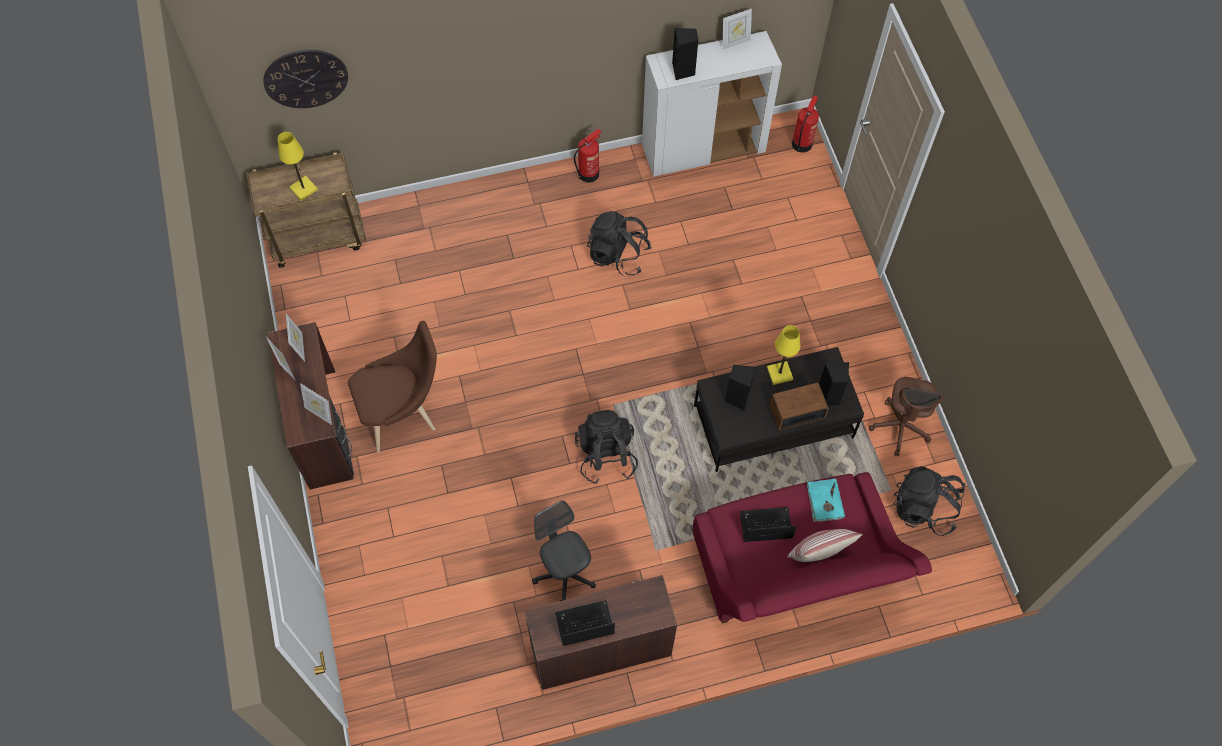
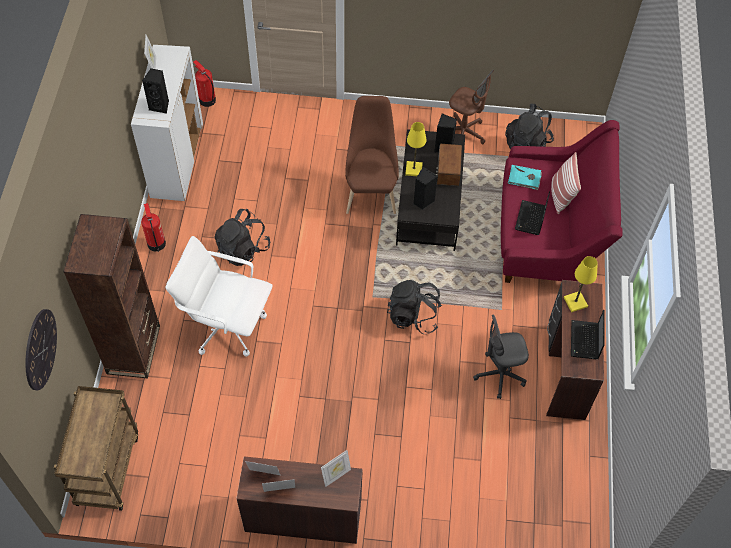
camera: 70 degrees left, 5 degrees down
(303, 189) = (95, 431): yellow table lamp -> yellow table lamp (575, 302)
(403, 413) = (316, 448): brown chair -> brown chair (371, 191)
(455, 206) = (134, 349): none -> brown bookcase
(517, 276) = (226, 325): none -> white office chair

